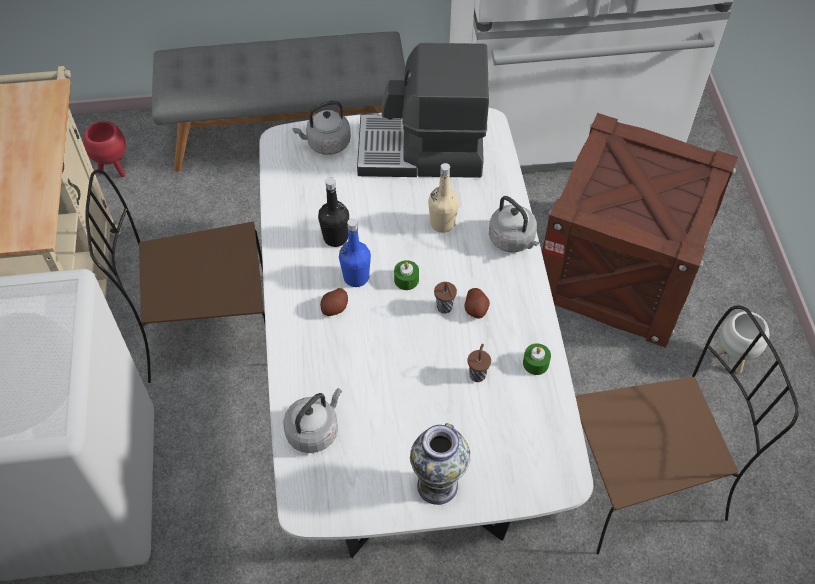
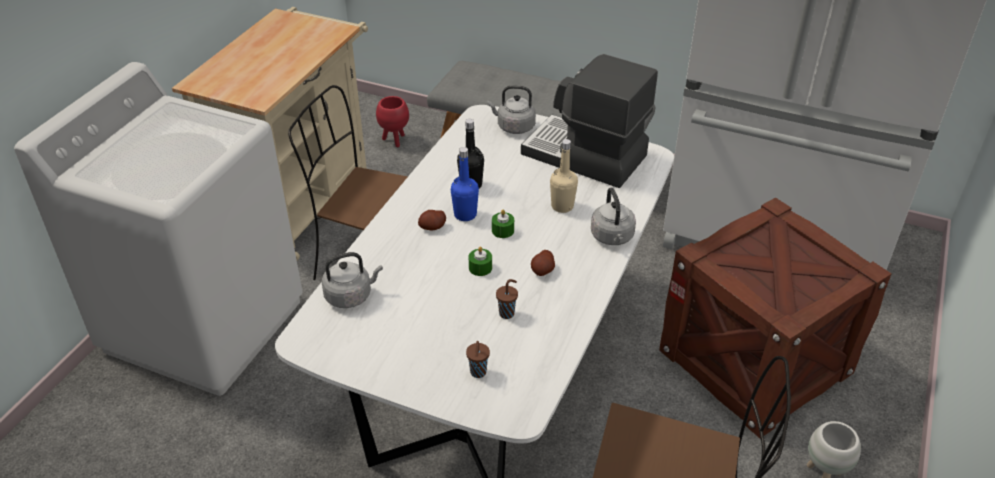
camera: 30 degrees right, 15 degrees down
(437, 484) = (412, 371): vase -> none
(445, 308) = (518, 260): brown cup -> brown cup (478, 373)
(535, 363) = (562, 326): green candle -> green candle (480, 268)

